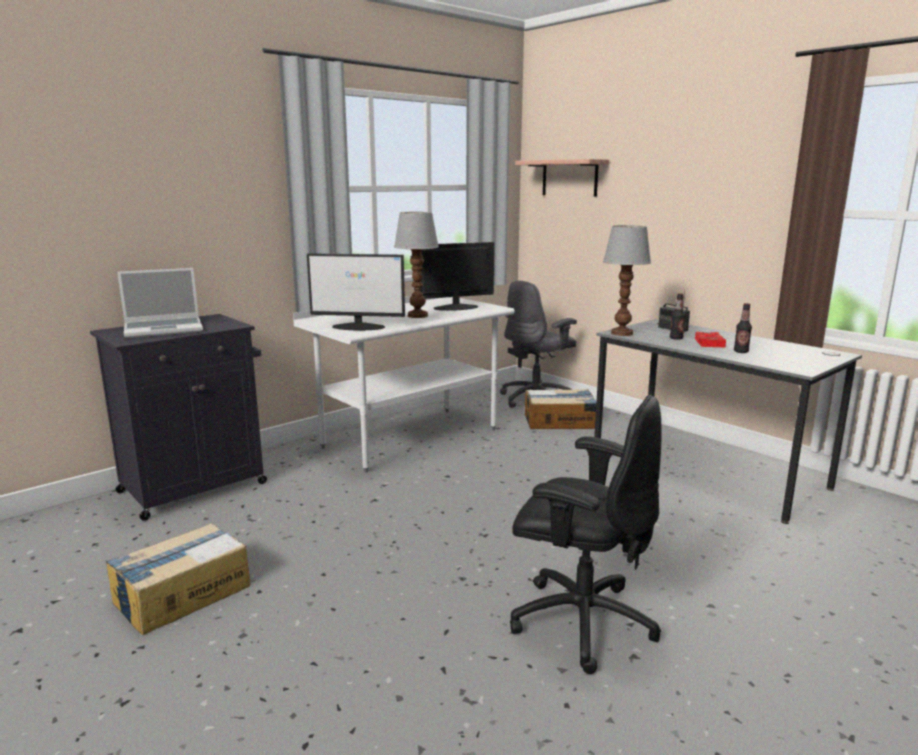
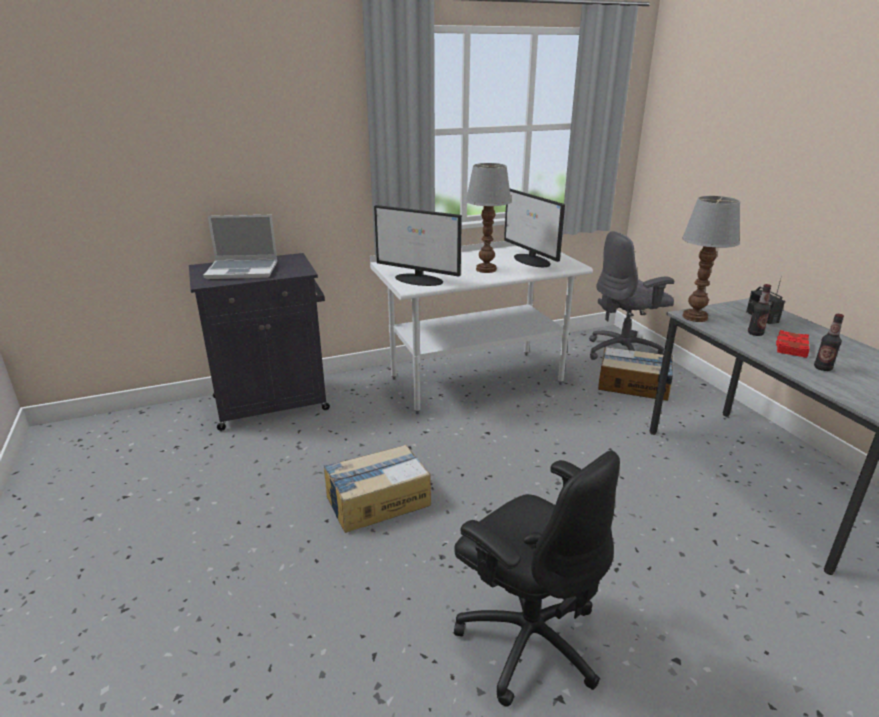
camera: 20 degrees right, 10 degrees up
(181, 594) = (211, 513): cardboard box -> cardboard box (377, 501)
(455, 307) = (532, 260): monitor -> monitor turned 120 degrees counterclockwise
(569, 178) = (692, 119): shelf -> none

